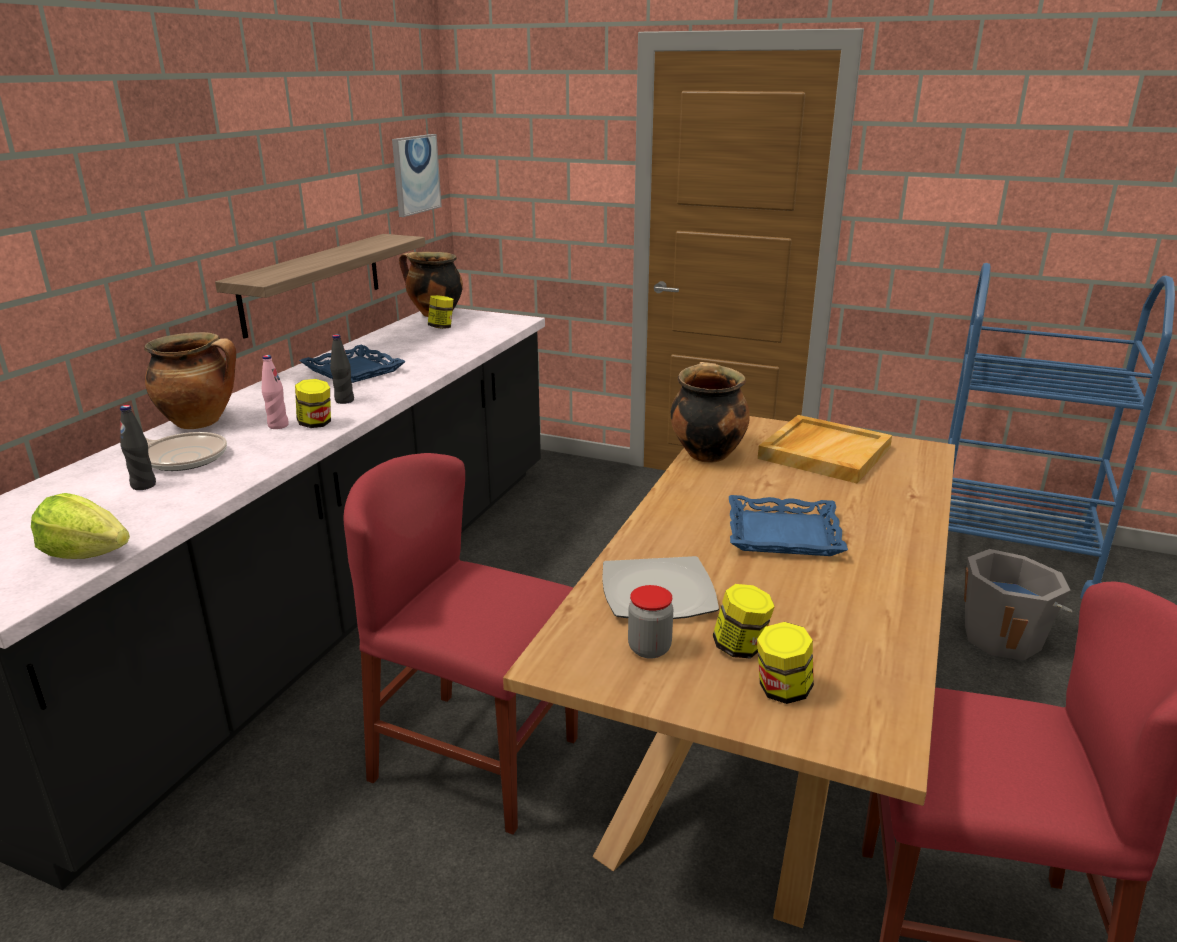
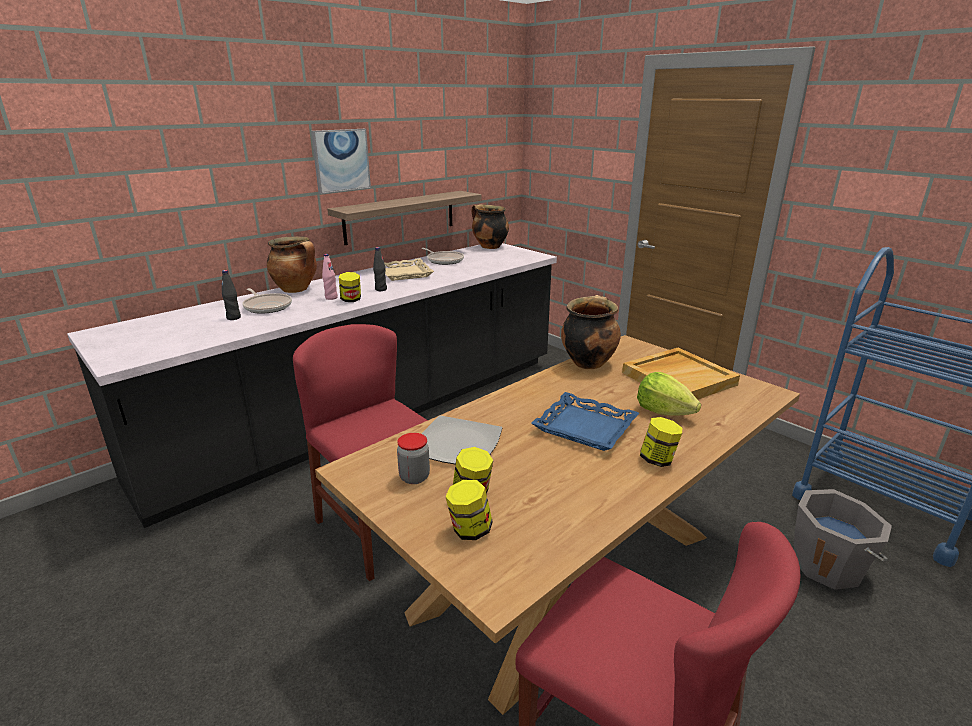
camera: 25 degrees right, 0 degrees up
(86, 553) = (171, 347): lettuce -> lettuce (663, 411)
(354, 371) = (405, 273): blue tray -> beige tray
(391, 343) = (444, 260): none -> frying pan
(415, 174) = (492, 154): picture -> picture (341, 160)
(441, 327) = (484, 255): jar -> jar (658, 460)

